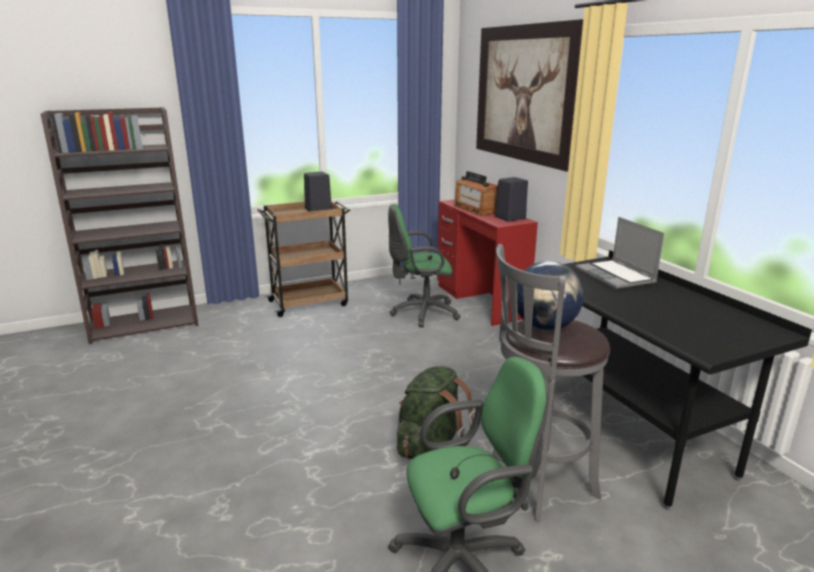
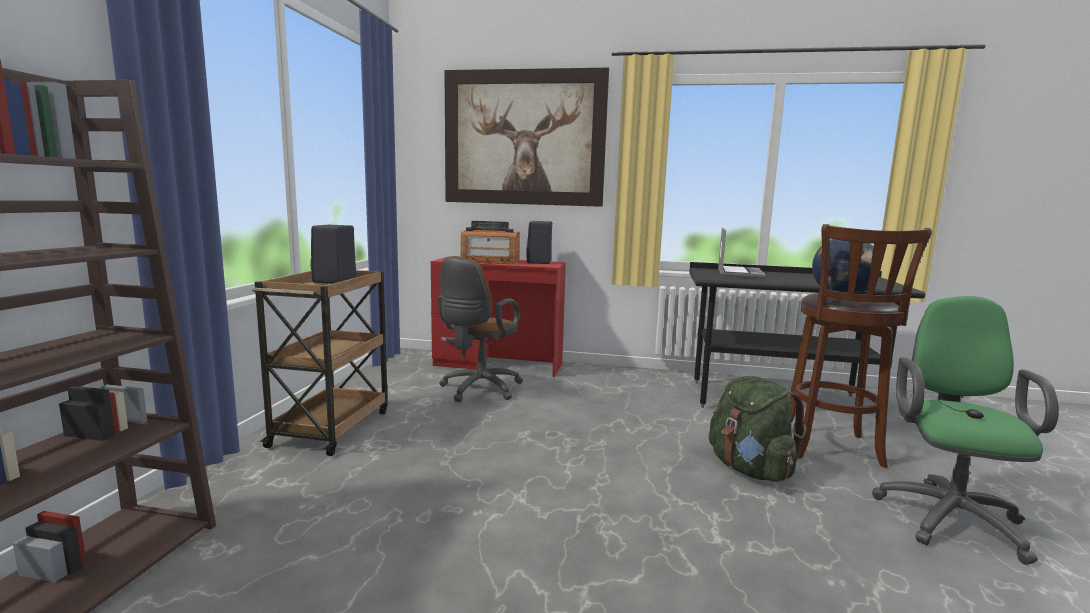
camera: 55 degrees left, 10 degrees down
(421, 313) = (478, 390): green office chair -> brown office chair
(537, 483) = (831, 449): grey stool -> brown stool
(616, 276) = (738, 273): laptop -> laptop turned 90 degrees counterclockwise

